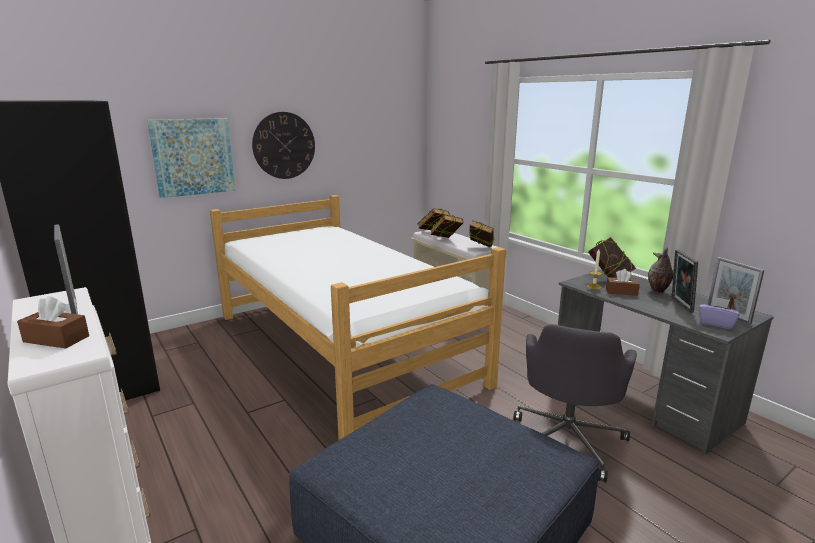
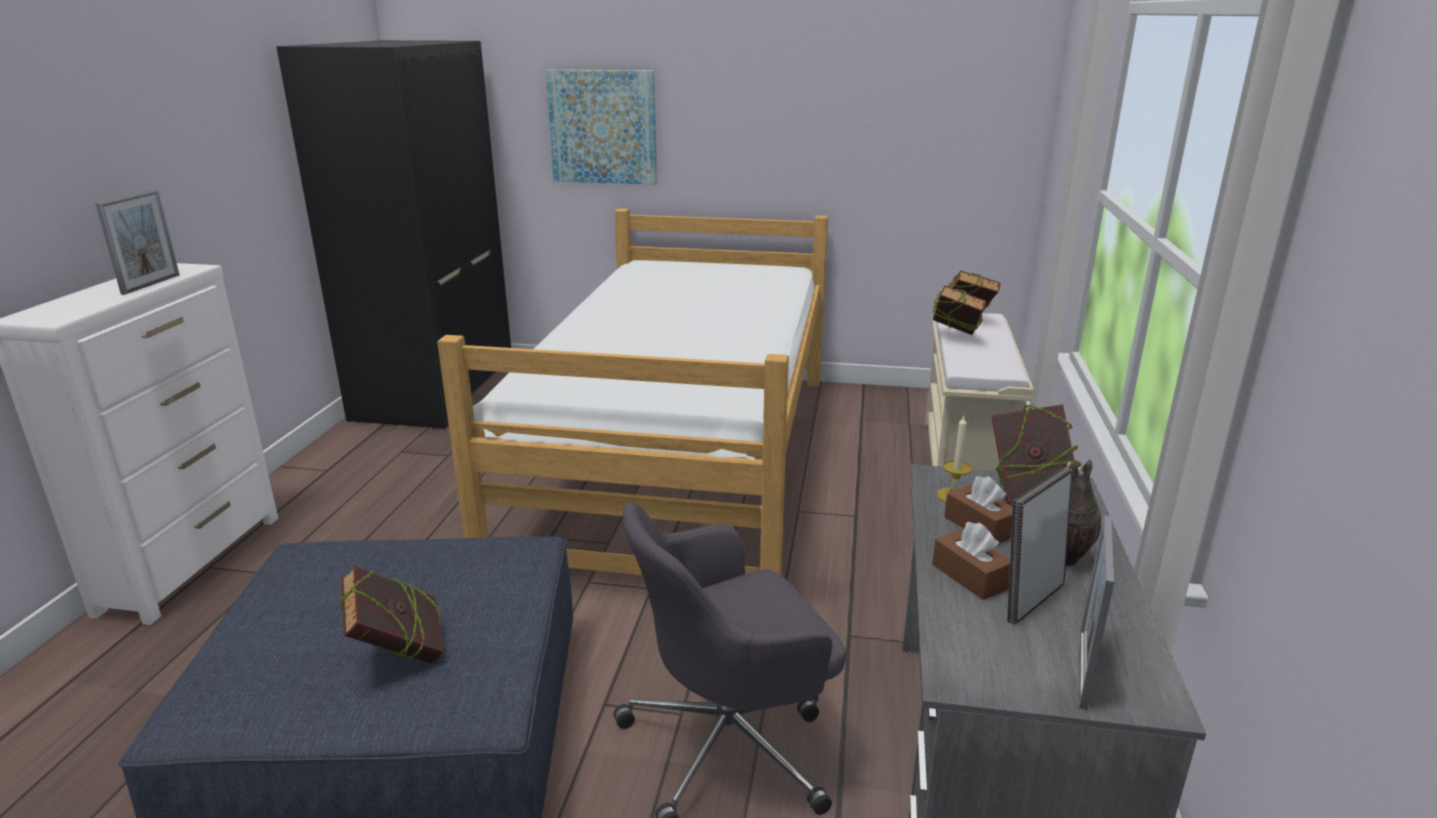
camera: 45 degrees right, 5 degrees up
(56, 339) = (80, 303): brown tissue box -> brown tissue box (970, 576)
(284, 145) = (743, 120): wall clock -> none
(480, 248) = (980, 369): book -> book (399, 655)
(715, 323) = (1000, 664): purple tissue box -> none

